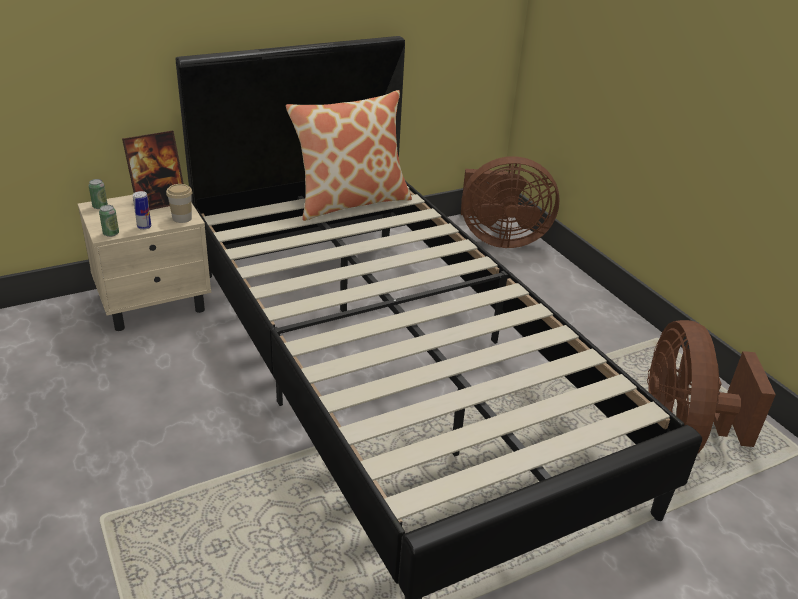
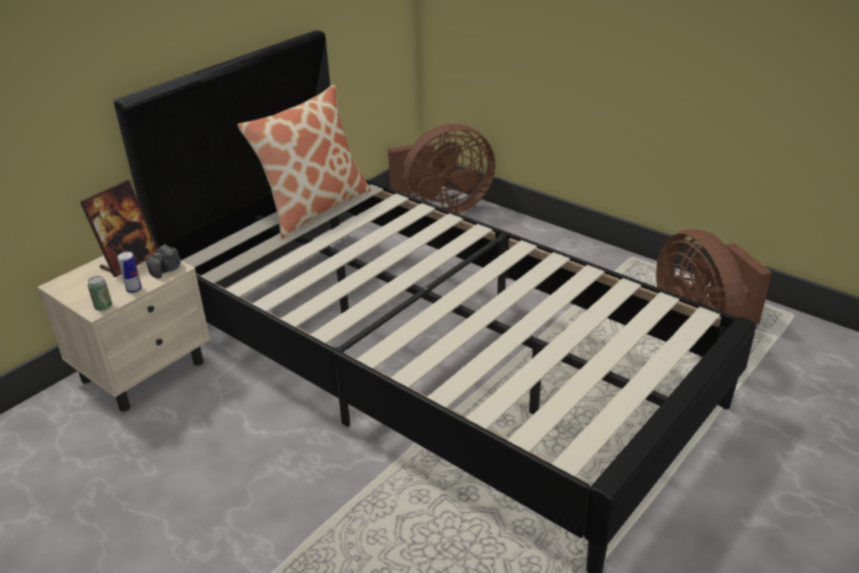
camera: 20 degrees left, 0 degrees up
(100, 206) = (66, 283): can -> none
(182, 218) = (167, 270): cup -> camera

